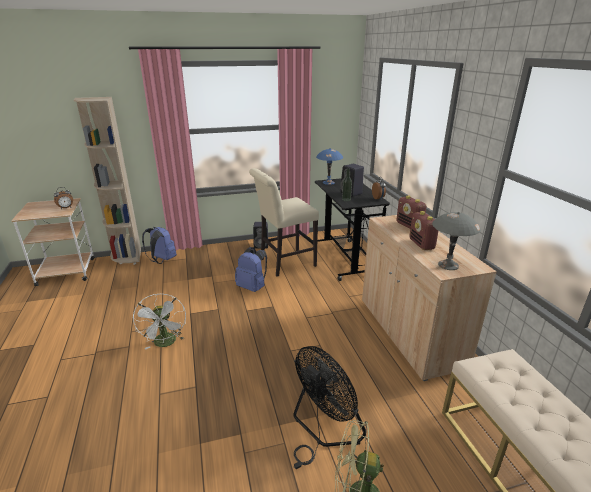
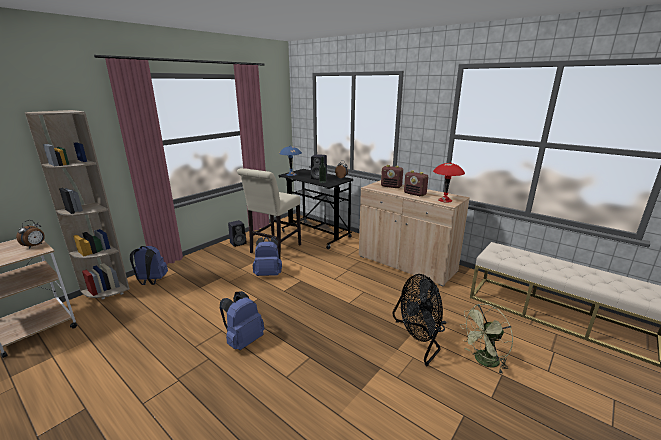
camera: 35 degrees left, 5 degrees down
(166, 343) = (243, 340): white fan -> blue backpack
(319, 427) = (421, 337): black fan -> black fan turned 120 degrees counterclockwise
(447, 265) = (444, 200): grey table lamp -> red table lamp

